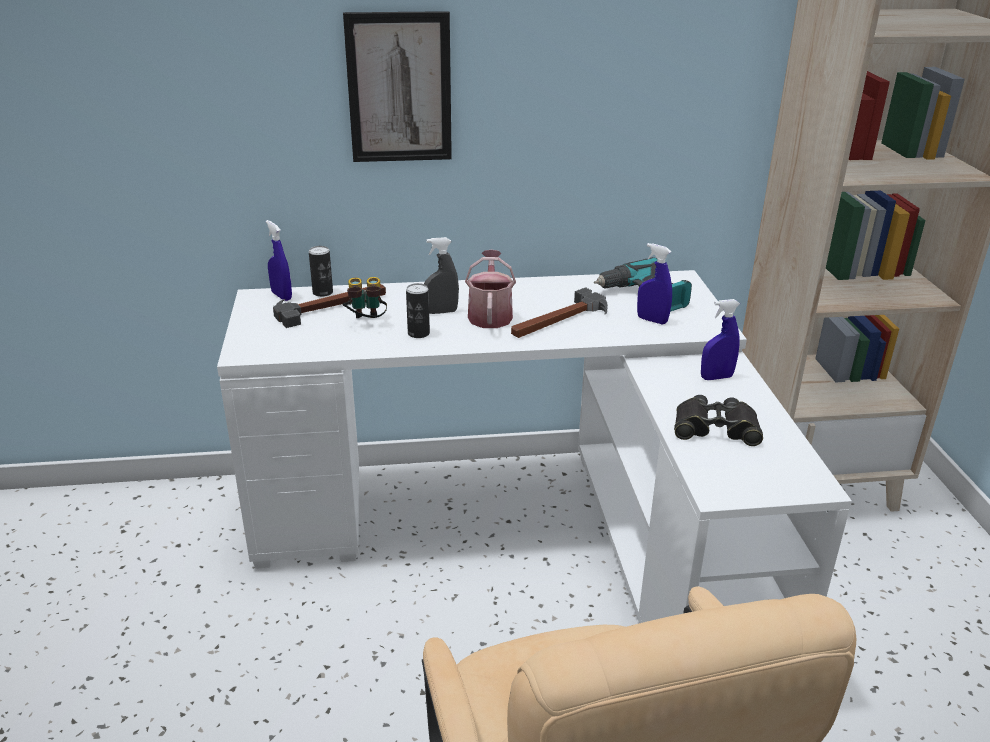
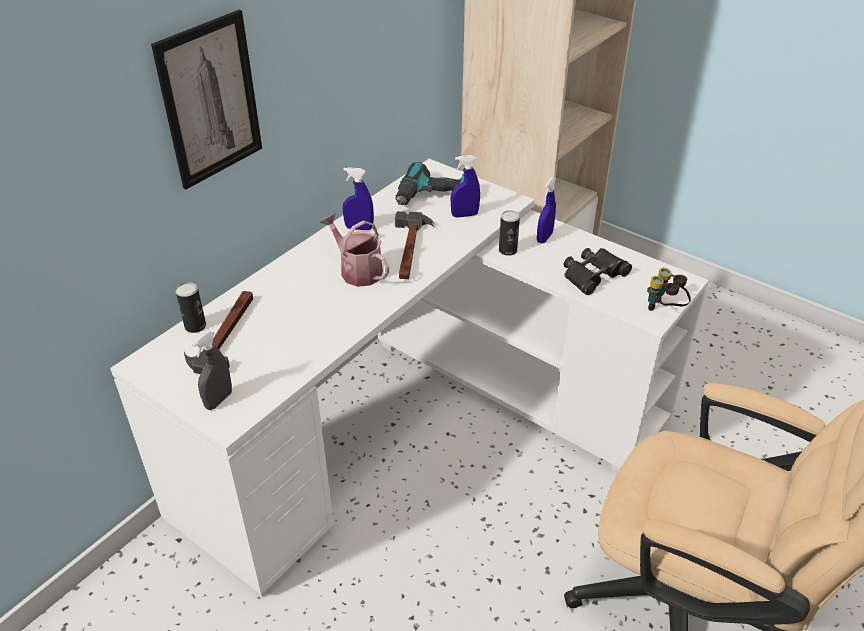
camera: 45 degrees left, 10 degrees up
(281, 296) = (164, 350): blue spray bottle -> blue spray bottle (359, 228)
(366, 323) = (279, 332): binoculars -> binoculars (664, 310)
(418, 333) = (334, 317): can -> can (507, 250)
(441, 312) = (319, 289): grey spray bottle -> grey spray bottle (218, 400)

